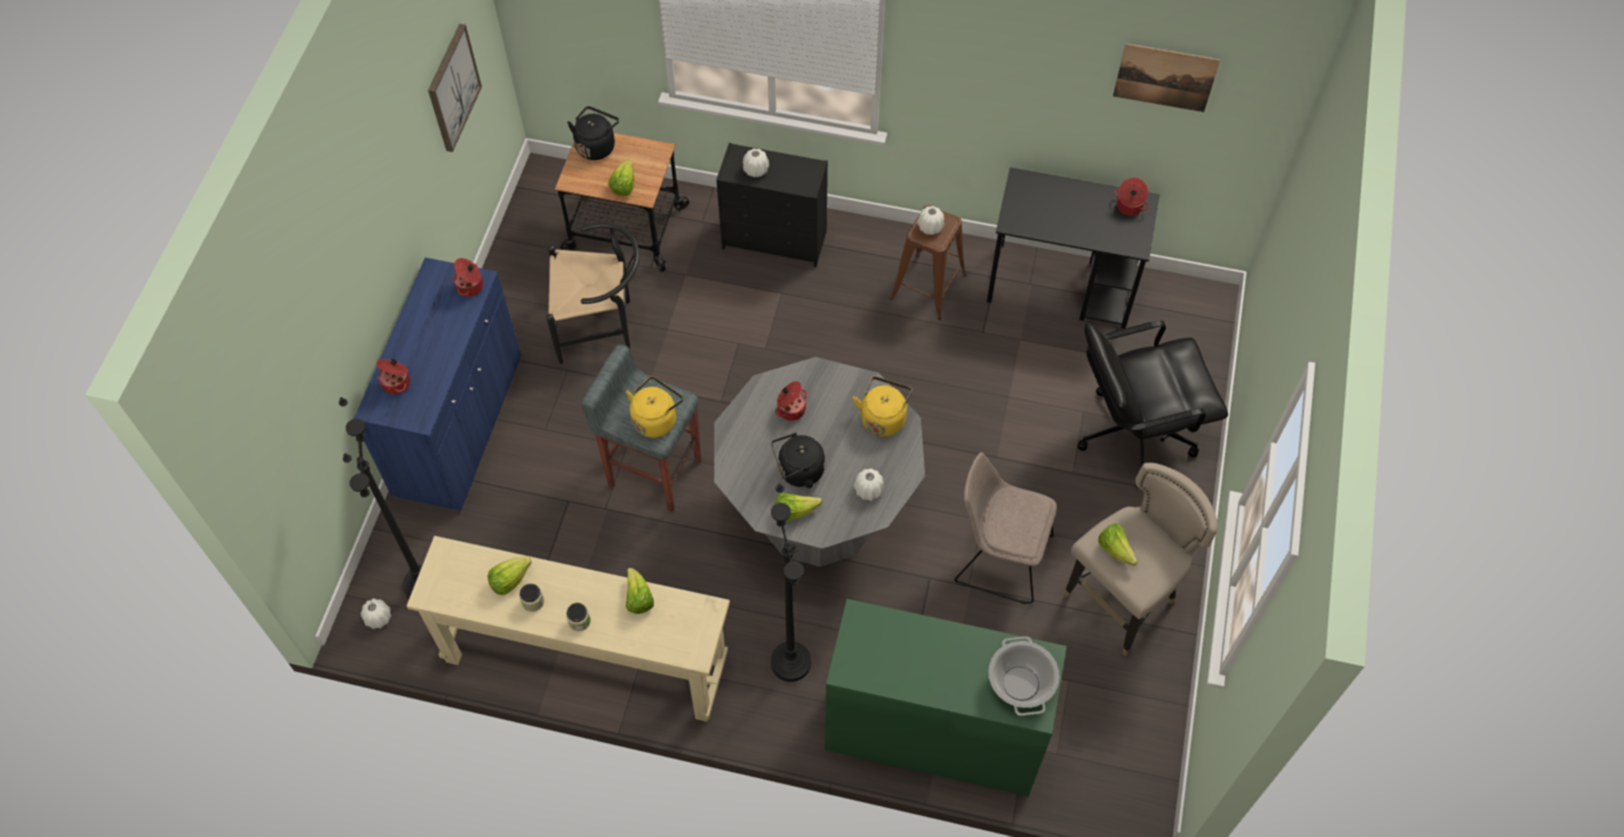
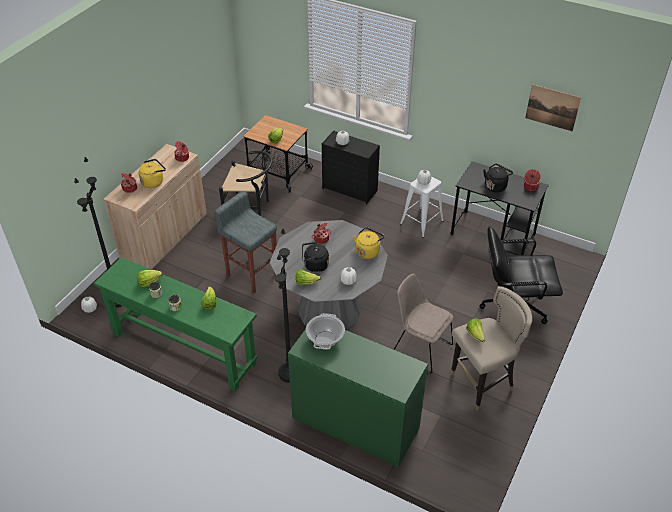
camera: 15 degrees right, 15 degrees down
(452, 88) = (201, 69): picture -> none
(459, 425) = (164, 236): blue cabinet -> beige cabinet
(586, 659) = (184, 348): beige console table -> green console table
(596, 145) = (270, 123): black kettle -> black kettle (495, 186)
(656, 419) = (251, 231): yellow kettle -> yellow kettle (153, 181)
(928, 286) = (421, 222): brown stool -> white stool
(1021, 684) = (395, 376): cooking pot -> cooking pot (325, 339)

